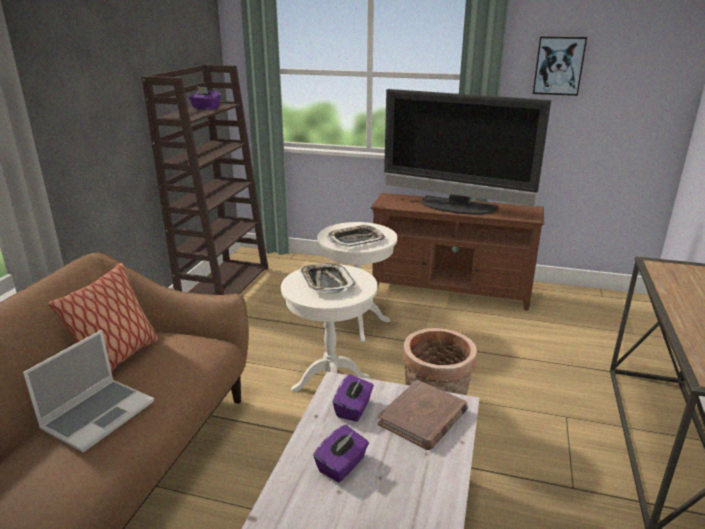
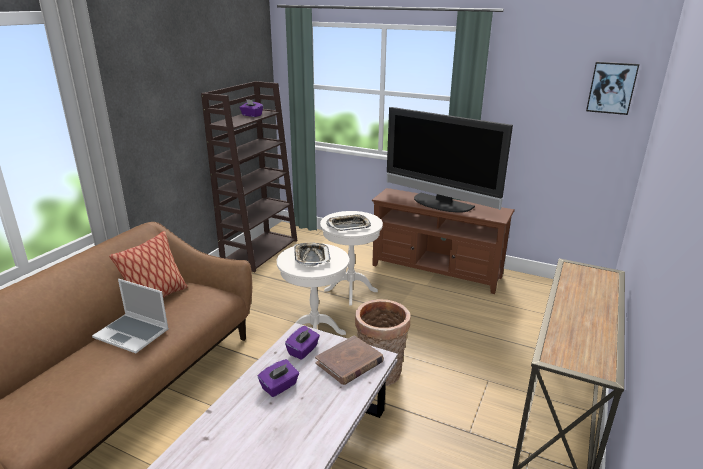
camera: 10 degrees right, 0 degrees up
(99, 414) = (133, 334): laptop -> laptop turned 75 degrees clockwise
(558, 66) = (531, 94): picture -> picture (611, 88)

